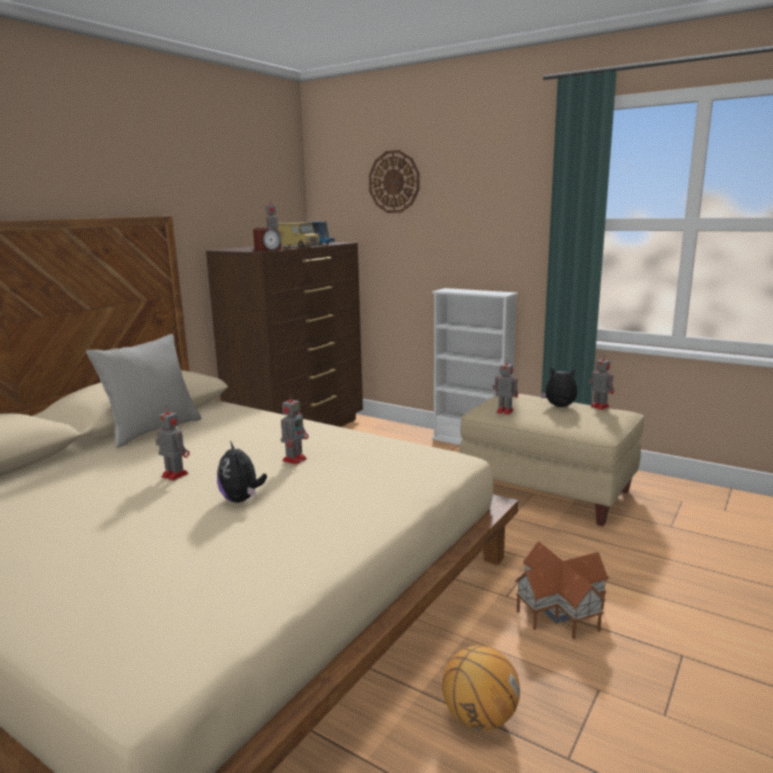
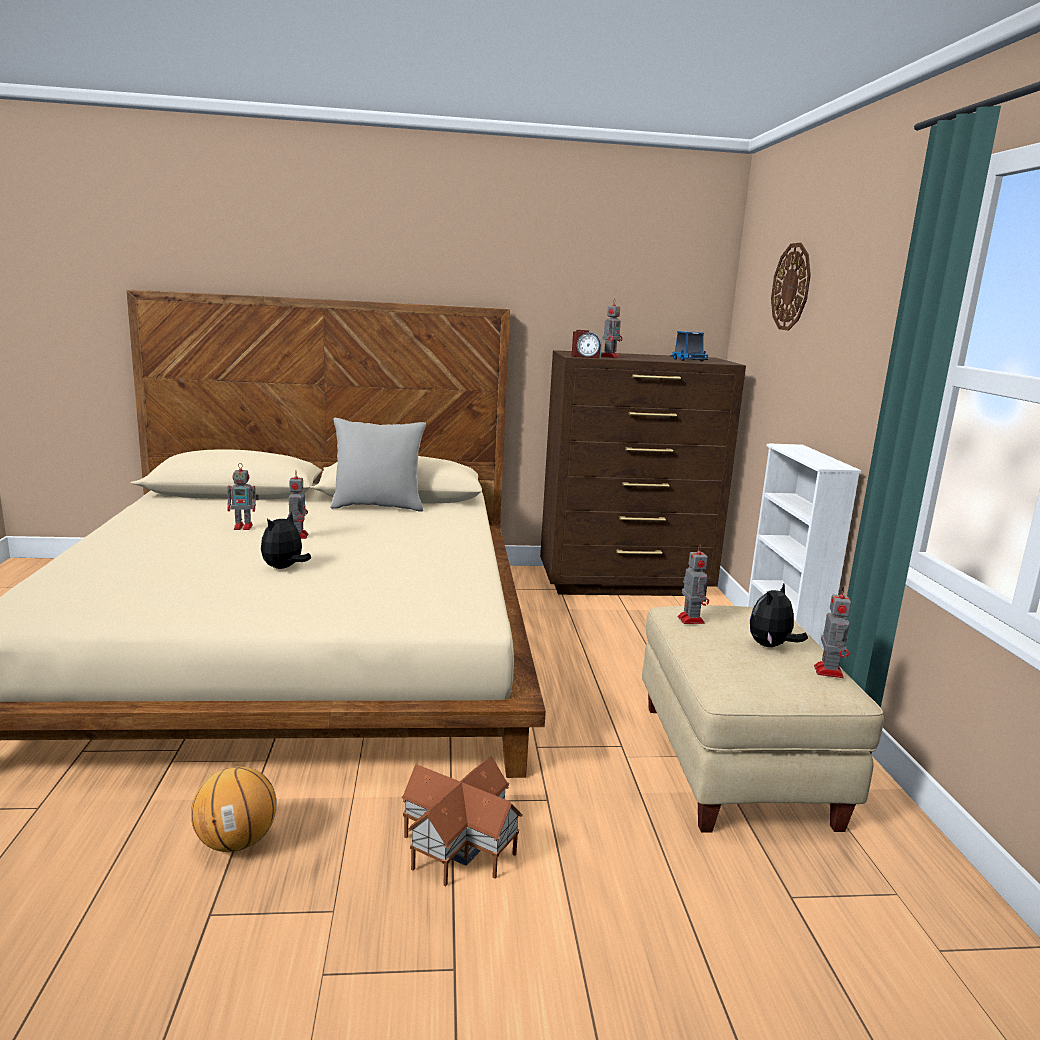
camera: 50 degrees right, 0 degrees up
(294, 246) = (649, 358): toy truck -> none
(295, 459) = (383, 562): toy robot -> toy robot (244, 527)
(559, 407) = (771, 646): plush toy -> plush toy turned 120 degrees counterclockwise

